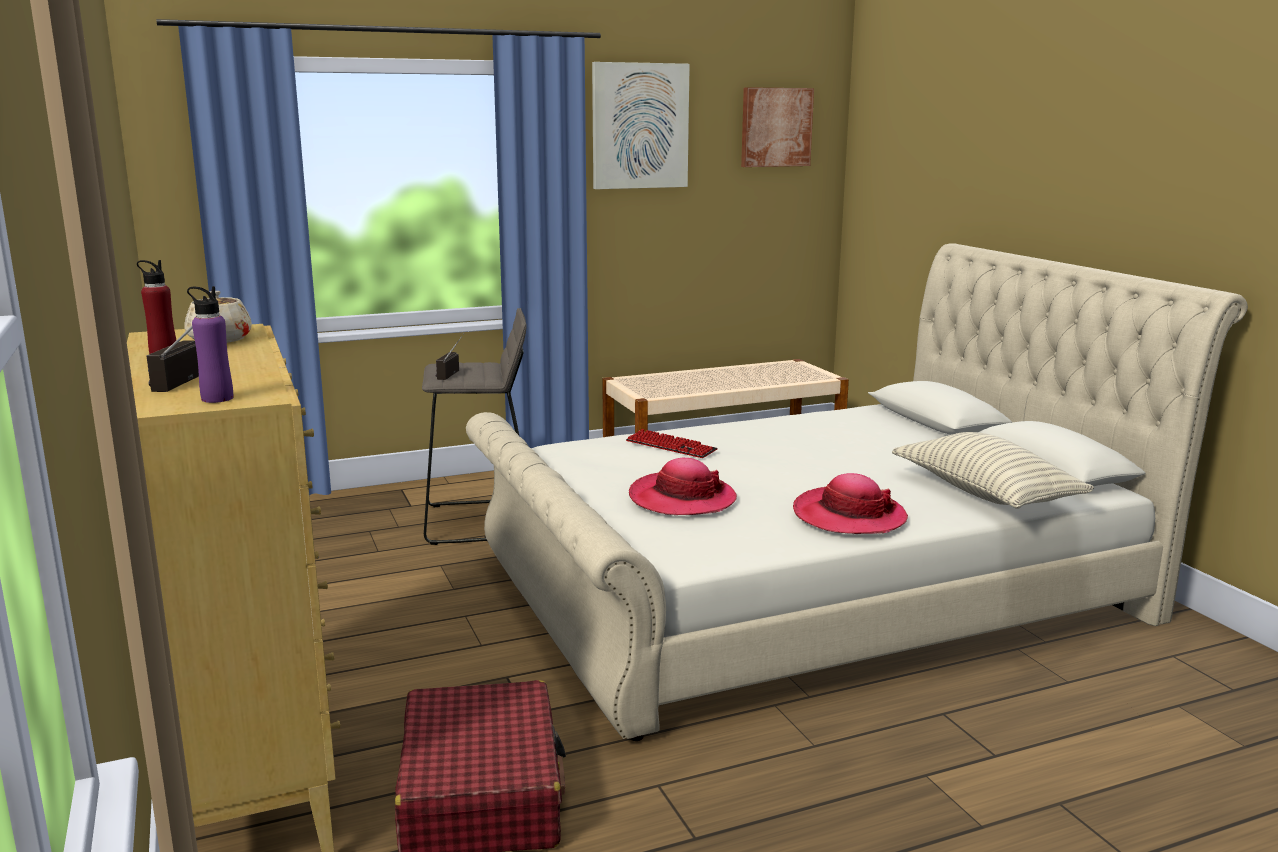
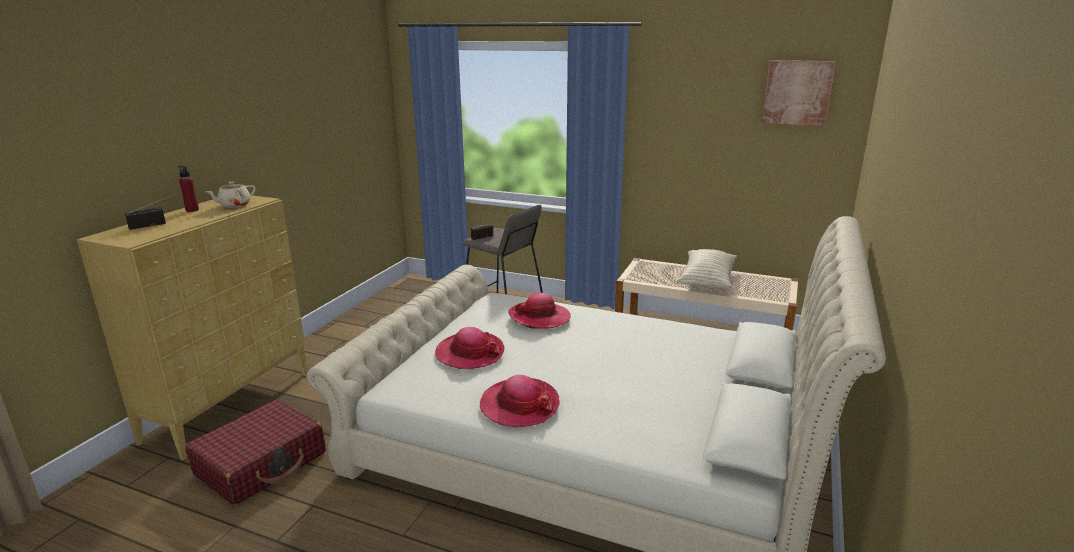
camera: 45 degrees right, 5 degrees up
(217, 398) = (125, 238): purple bottle -> none
(639, 126) = (677, 88): picture -> none
(671, 446) = (539, 317): keyboard -> hat
(985, 494) = (643, 433): pillow -> pillow (707, 281)

